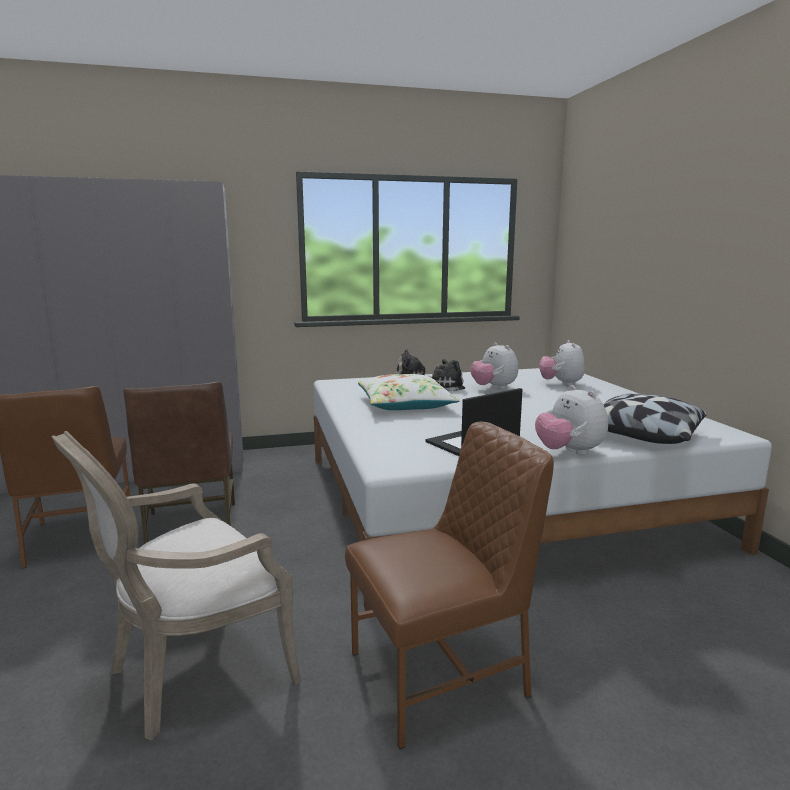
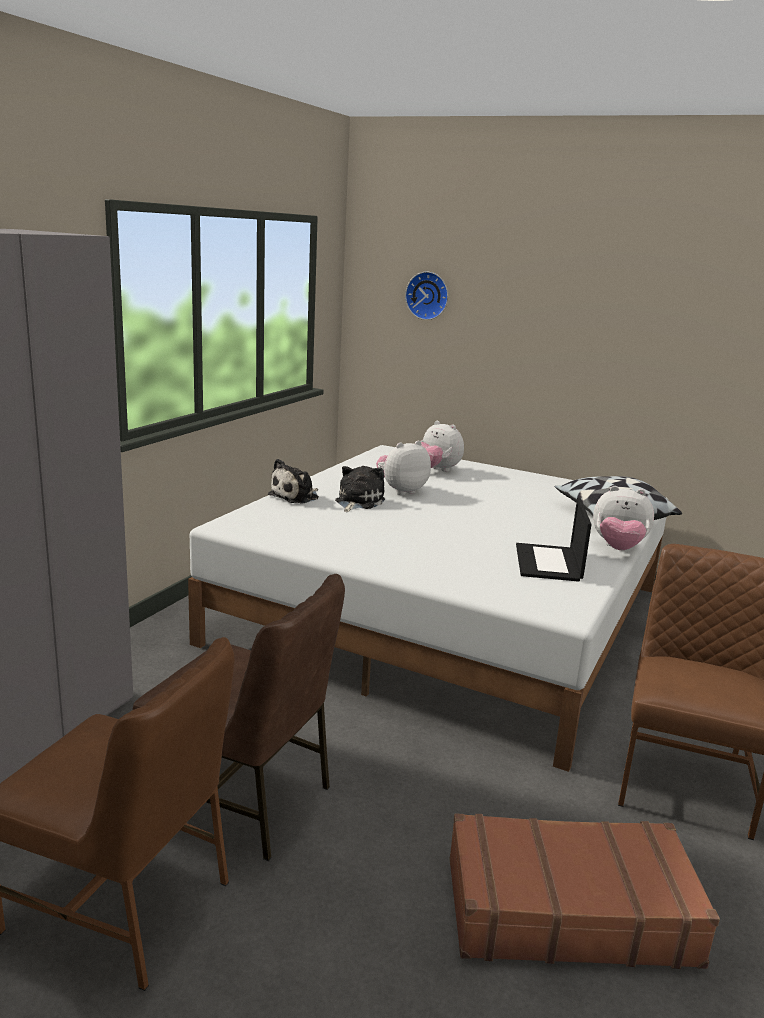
camera: 50 degrees left, 5 degrees up
(192, 672) = (567, 909): armchair -> brown suitcase
(405, 404) = (388, 536): white pillow -> none
(493, 388) = (401, 491): plush toy -> plush toy turned 135 degrees clockwise
(601, 235) = (428, 295): none -> wall clock

